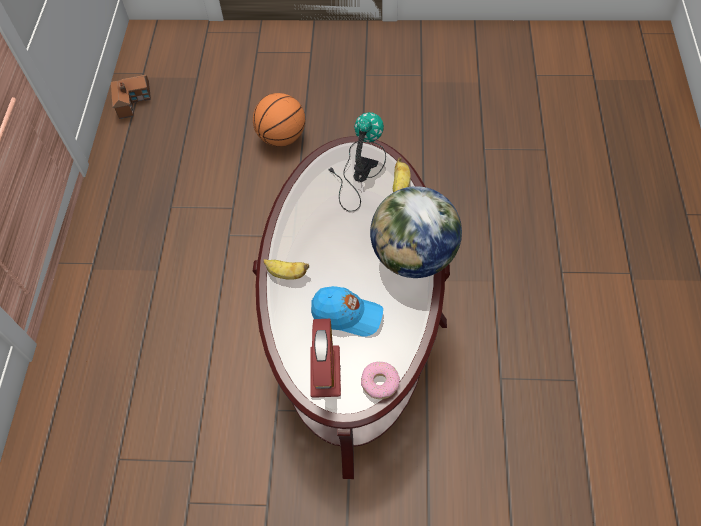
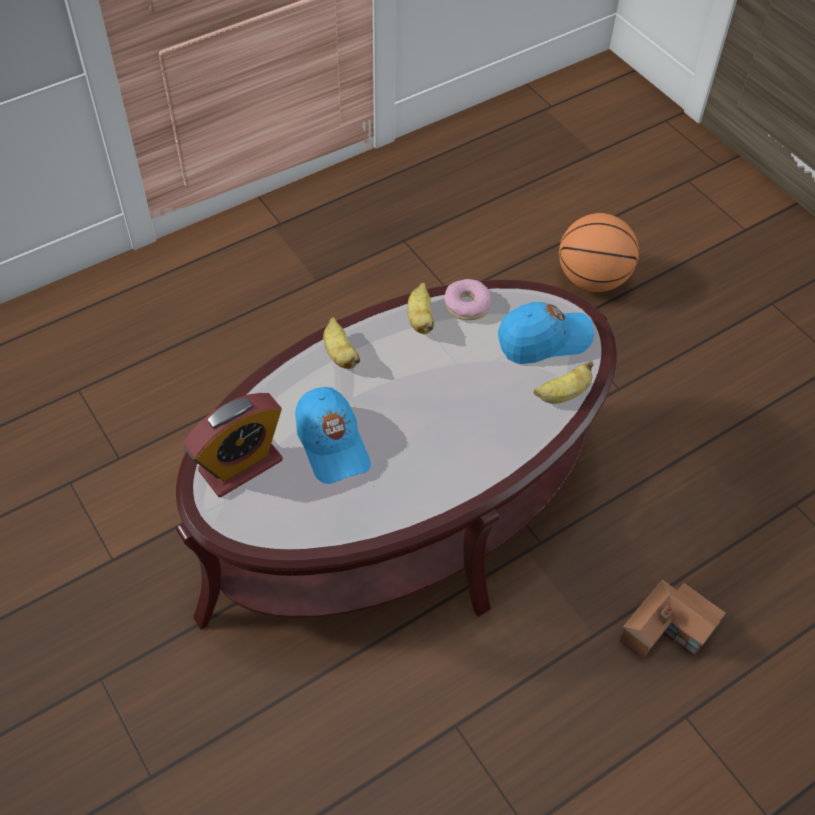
camera: 50 degrees right, 5 degrees down
(133, 99) = (509, 121): toy house -> toy house (669, 629)
(295, 219) = (420, 319): none -> banana
(358, 171) = (543, 340): table lamp -> blue cap
(380, 382) = (266, 529): donut -> donut (467, 305)
(414, 256) = (470, 467): globe -> none

